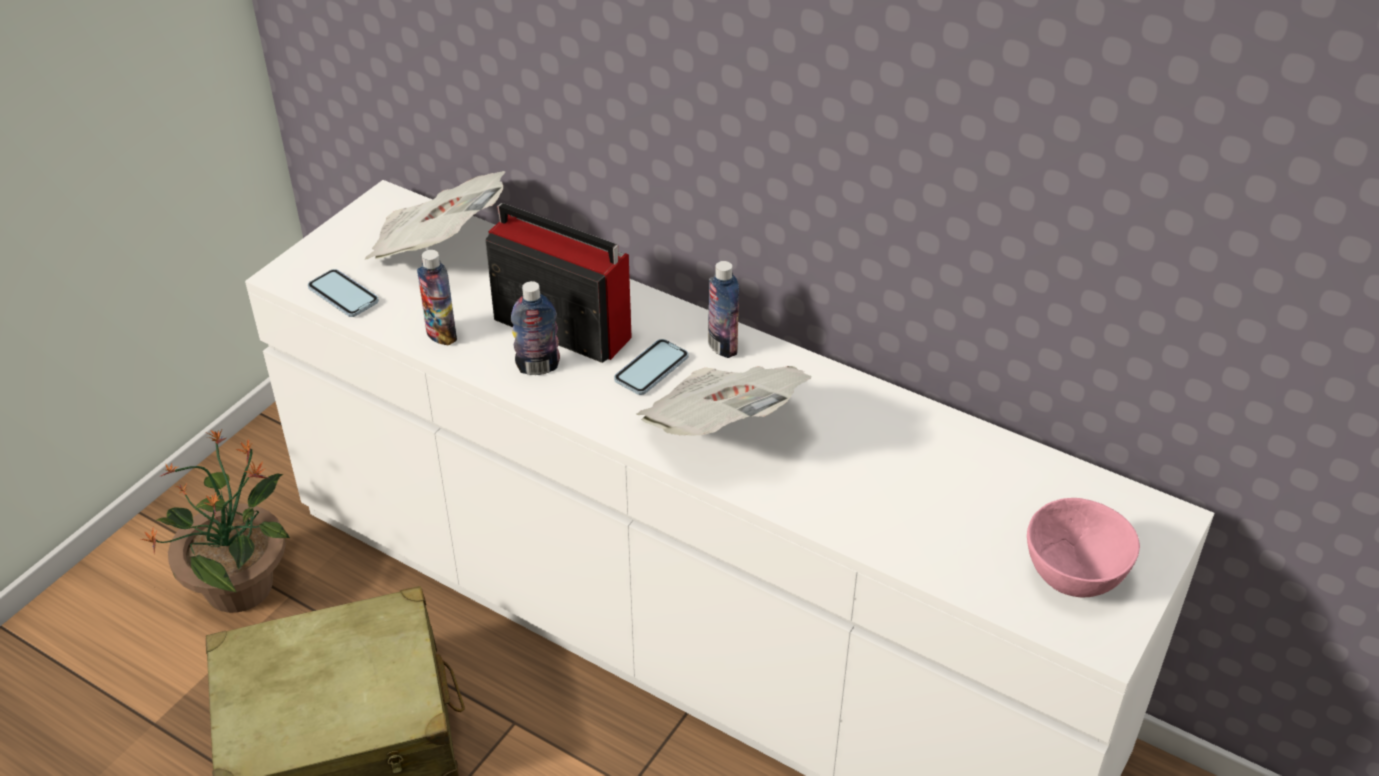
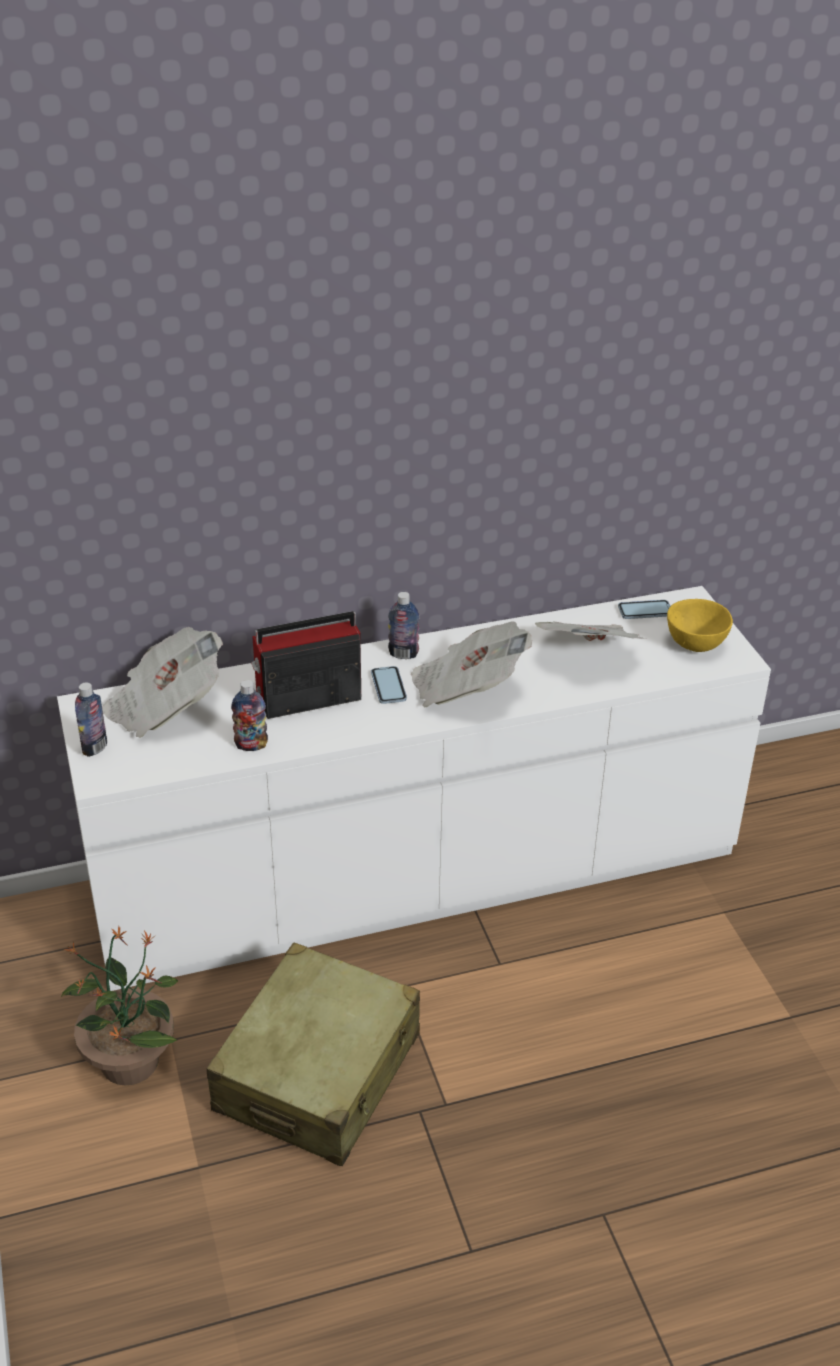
camera: 50 degrees left, 5 degrees down
(343, 295) = (155, 765): phone -> phone (645, 611)
(538, 367) = (331, 724): bottle -> bottle (95, 748)
(920, 491) = (589, 654): none -> newspaper
(1072, 578) = (695, 645): pink bowl -> yellow bowl

